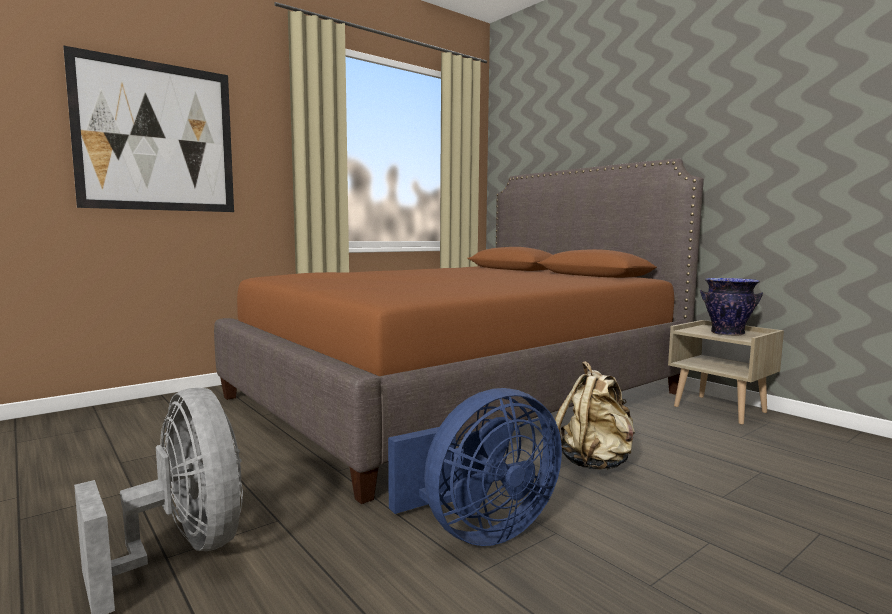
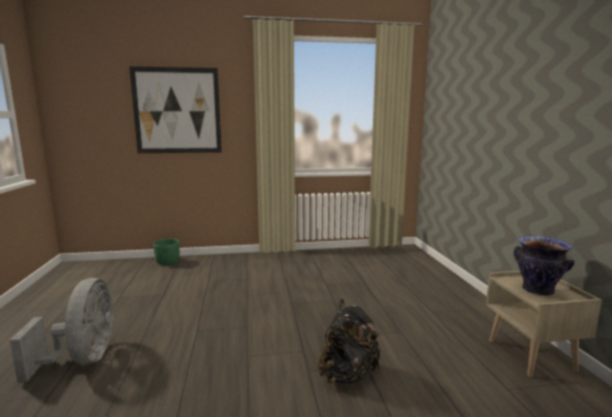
camera: 30 degrees right, 5 degrees up
(148, 406) = (168, 262): none -> green planter
(460, 395) = (334, 290): brown bed -> none
(478, 530) = (210, 399): blue fan -> none
(595, 463) = (348, 374): beige backpack -> black backpack

